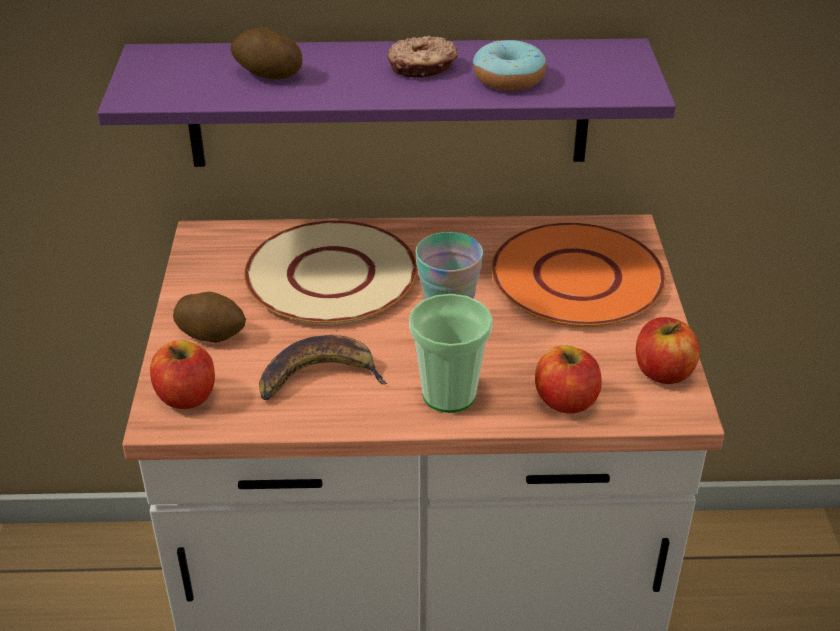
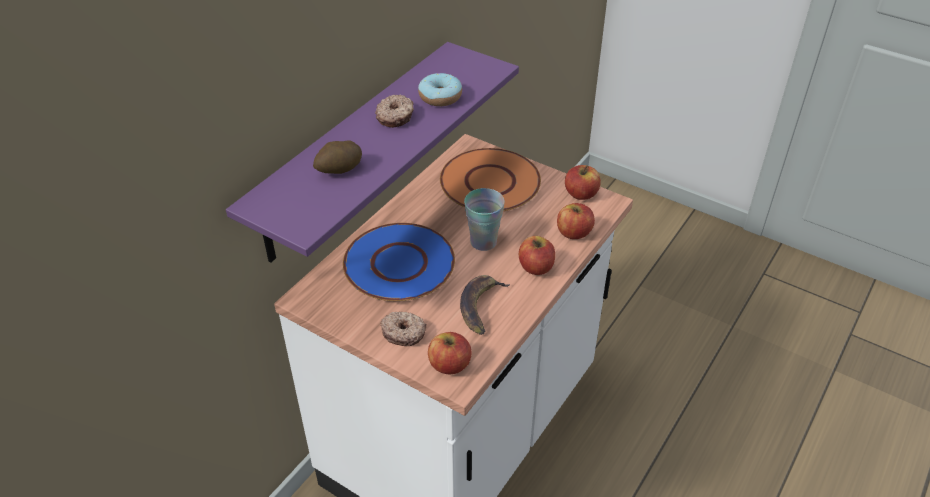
camera: 55 degrees left, 5 degrees up
(212, 333) = (403, 332): potato -> donut
(332, 275) = (400, 263): beige plate -> blue plate
(449, 394) = (536, 267): cup -> apple

